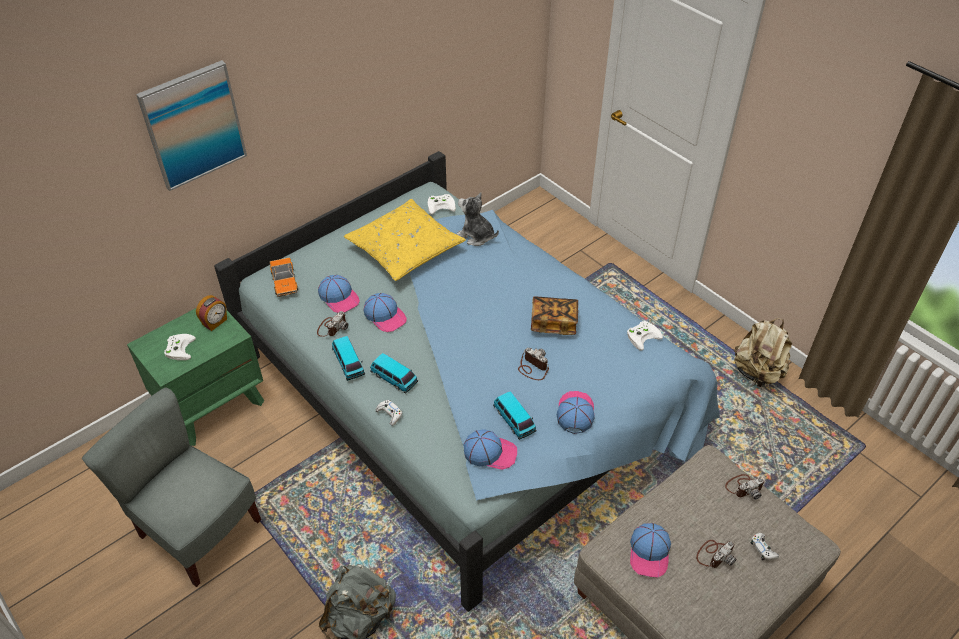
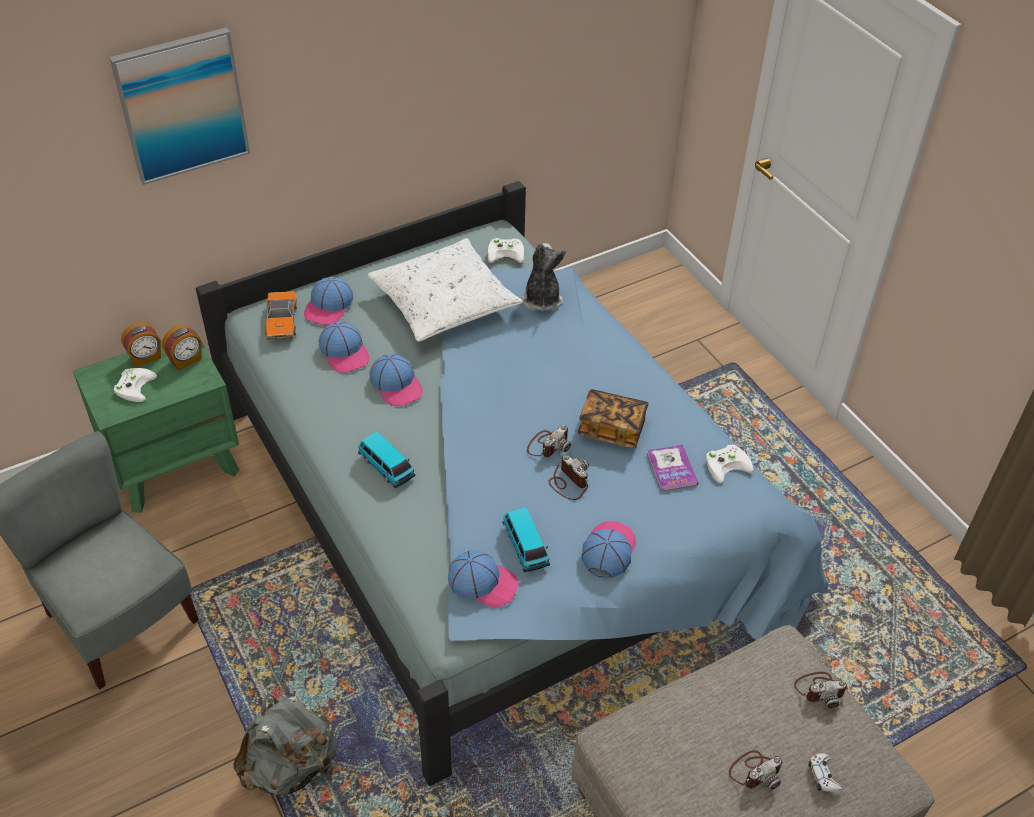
camera: 10 degrees right, 0 degrees up
(182, 325) = (145, 358): none -> alarm clock
(332, 327) = (326, 389): camera -> camera (548, 445)
(348, 363) = (334, 438): toy car -> none
(389, 414) = (369, 511): white game controller -> none
(405, 248) = (444, 301): yellow pillow -> white pillow
(476, 236) = (541, 299): plush toy -> plush toy turned 45 degrees clockwise
(604, 346) = (671, 469): none -> book
(649, 553) = (668, 752): cap -> cap (329, 306)
(757, 372) = (899, 541): beige backpack -> none

